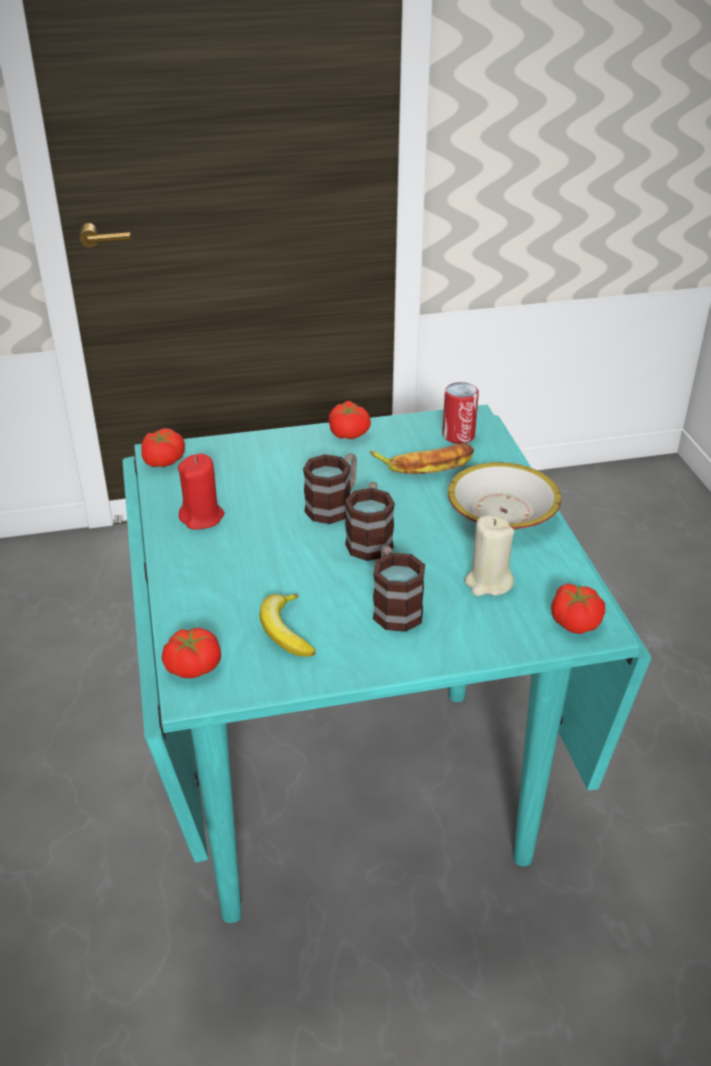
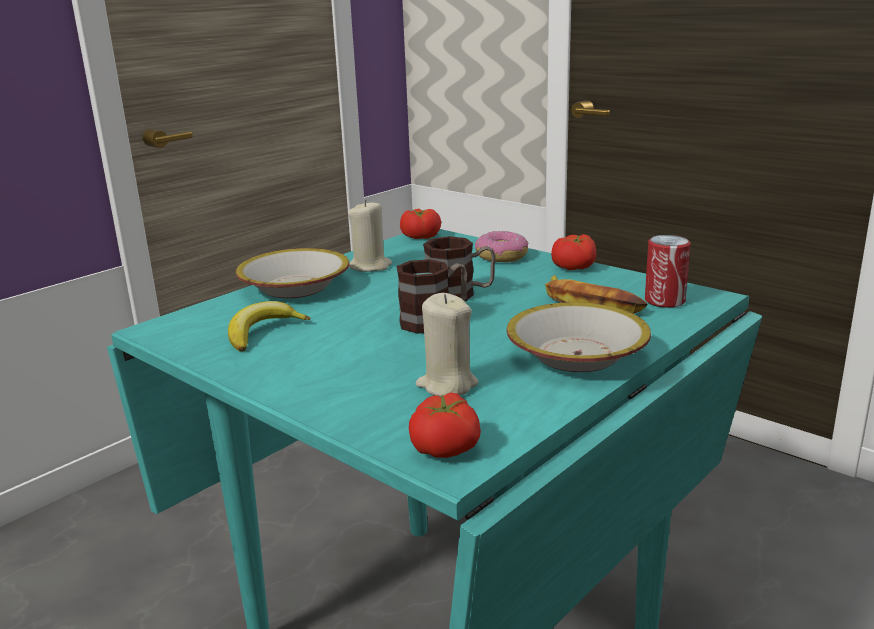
camera: 55 degrees right, 15 degrees down
(192, 666) = (184, 320): tomato -> none
(196, 577) = (294, 288): none -> bowl
(202, 517) = (370, 266): red candle -> beige candle
(277, 449) = (501, 256): none -> donut
(394, 606) = (349, 358): mug -> none

